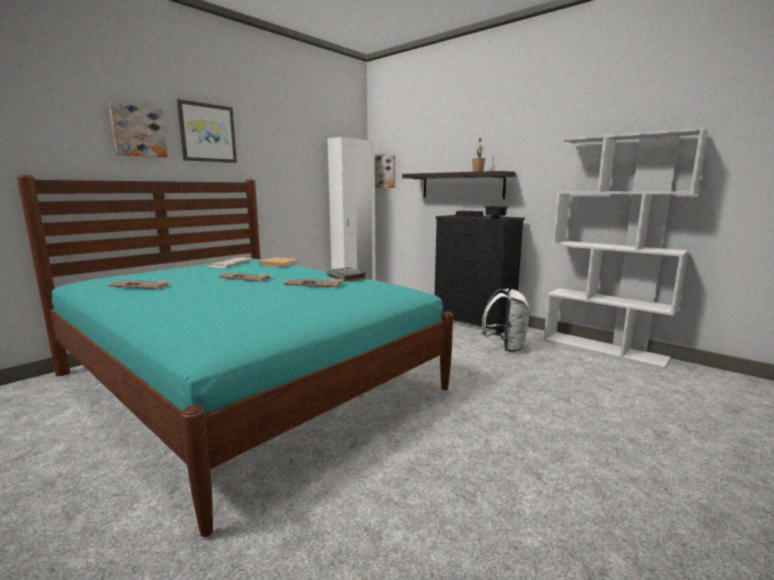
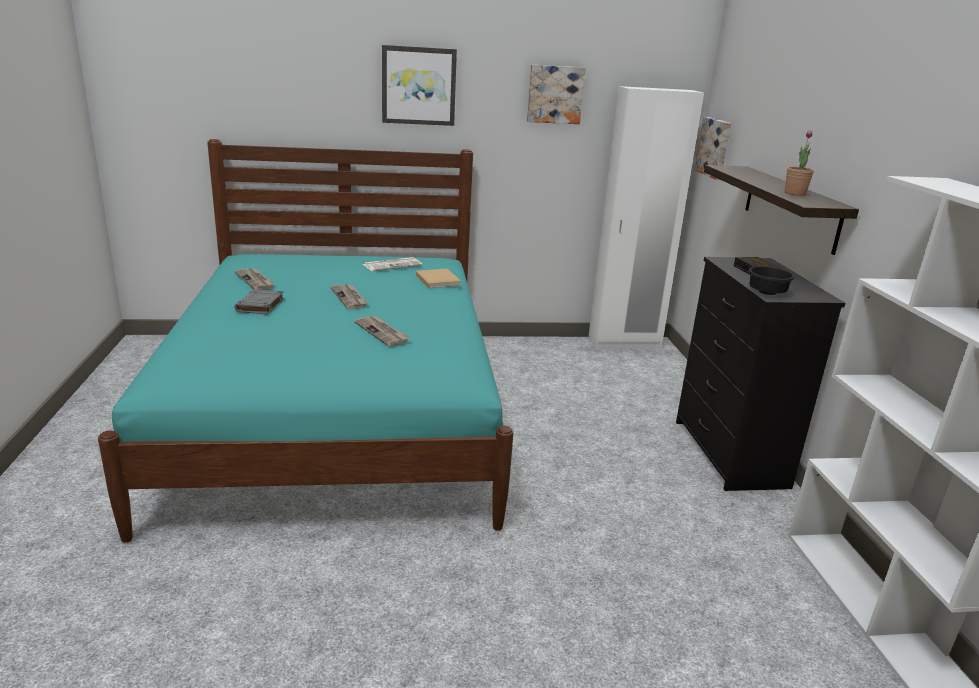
camera: 40 degrees right, 10 degrees up
(138, 131) = (332, 88): picture -> picture (555, 94)
(346, 277) = (441, 332): grey book -> grey book (260, 305)
(505, 347) = (697, 515): white backpack -> none

